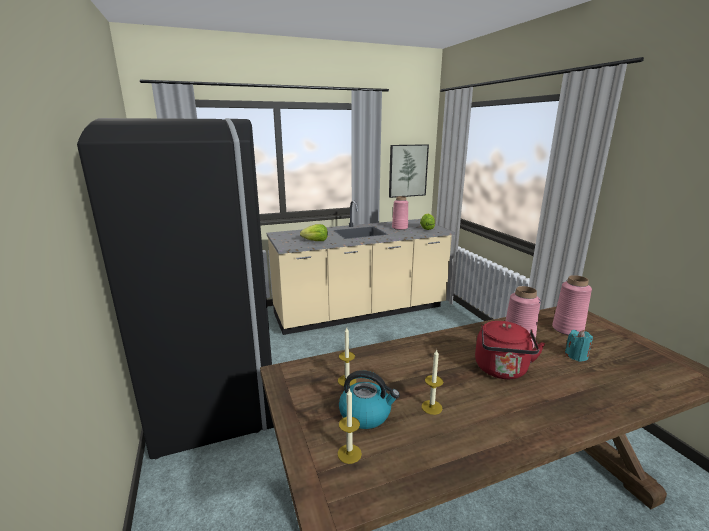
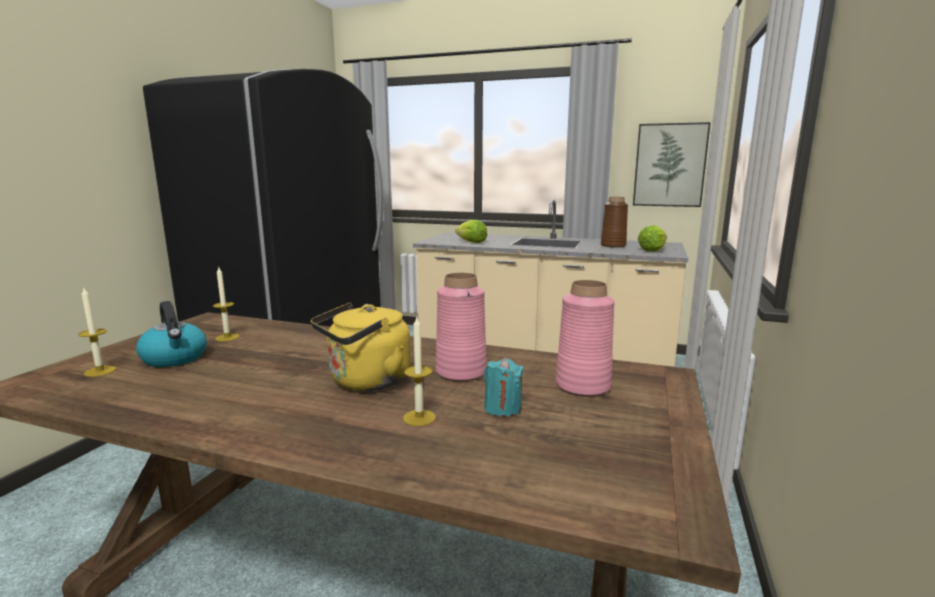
camera: 40 degrees right, 5 degrees down
(400, 228) = (613, 245): pink vase -> brown vase
(431, 407) = (224, 375): candle -> candle (419, 418)
(502, 370) = (366, 382): red kettle -> yellow kettle

